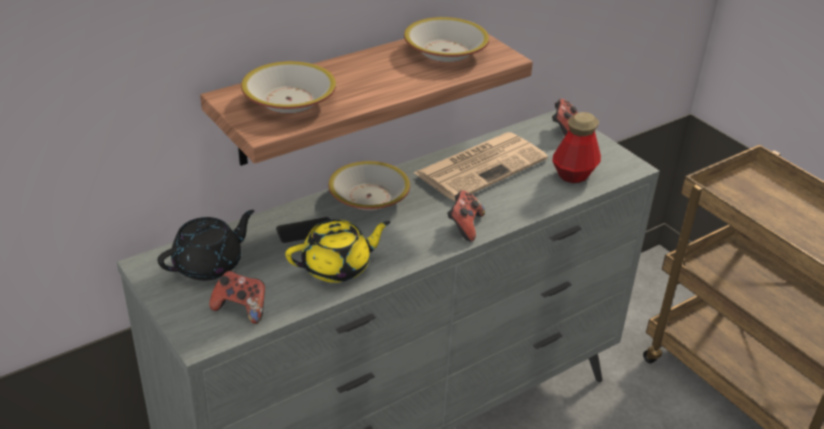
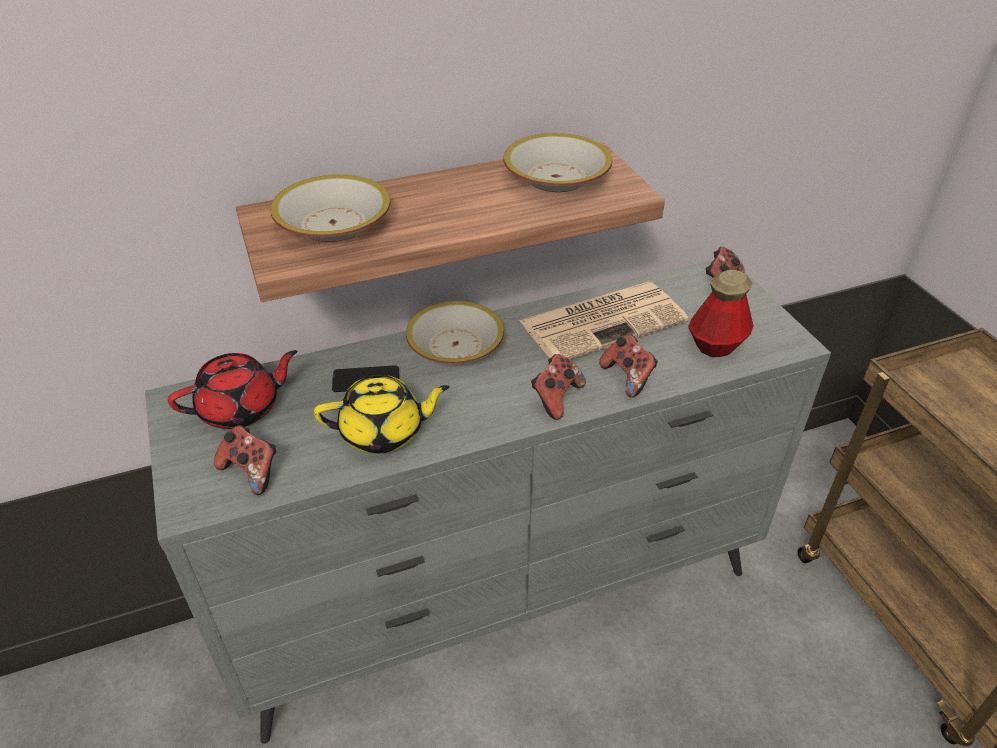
camera: 15 degrees right, 5 degrees up
(209, 264) = (241, 408): black teapot -> red teapot
(514, 205) = (628, 377): none -> game controller

